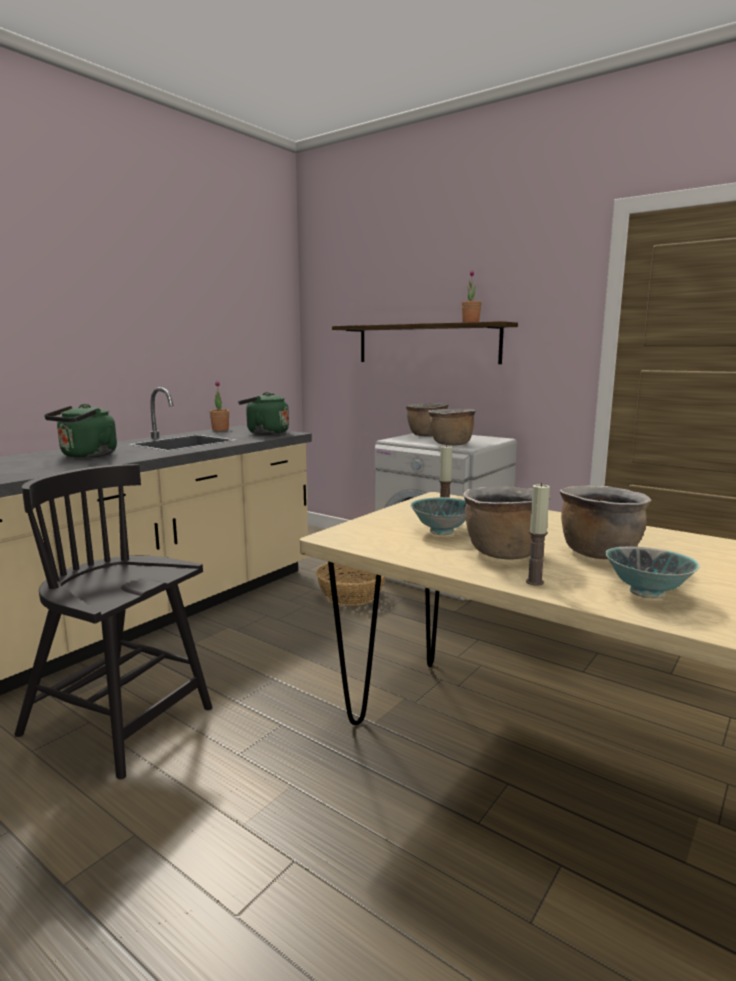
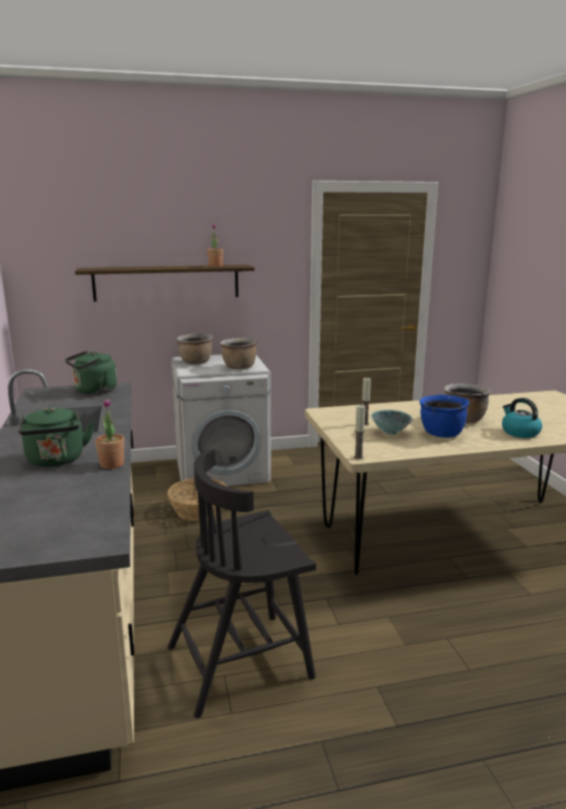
camera: 50 degrees left, 5 degrees up
(220, 429) = (33, 397): potted plant -> potted plant (112, 464)
(502, 553) = (441, 434): brown cooking pot -> blue cooking pot
(535, 582) = (486, 442): candle -> candle (358, 457)
(647, 593) = (519, 432): bowl -> kettle

